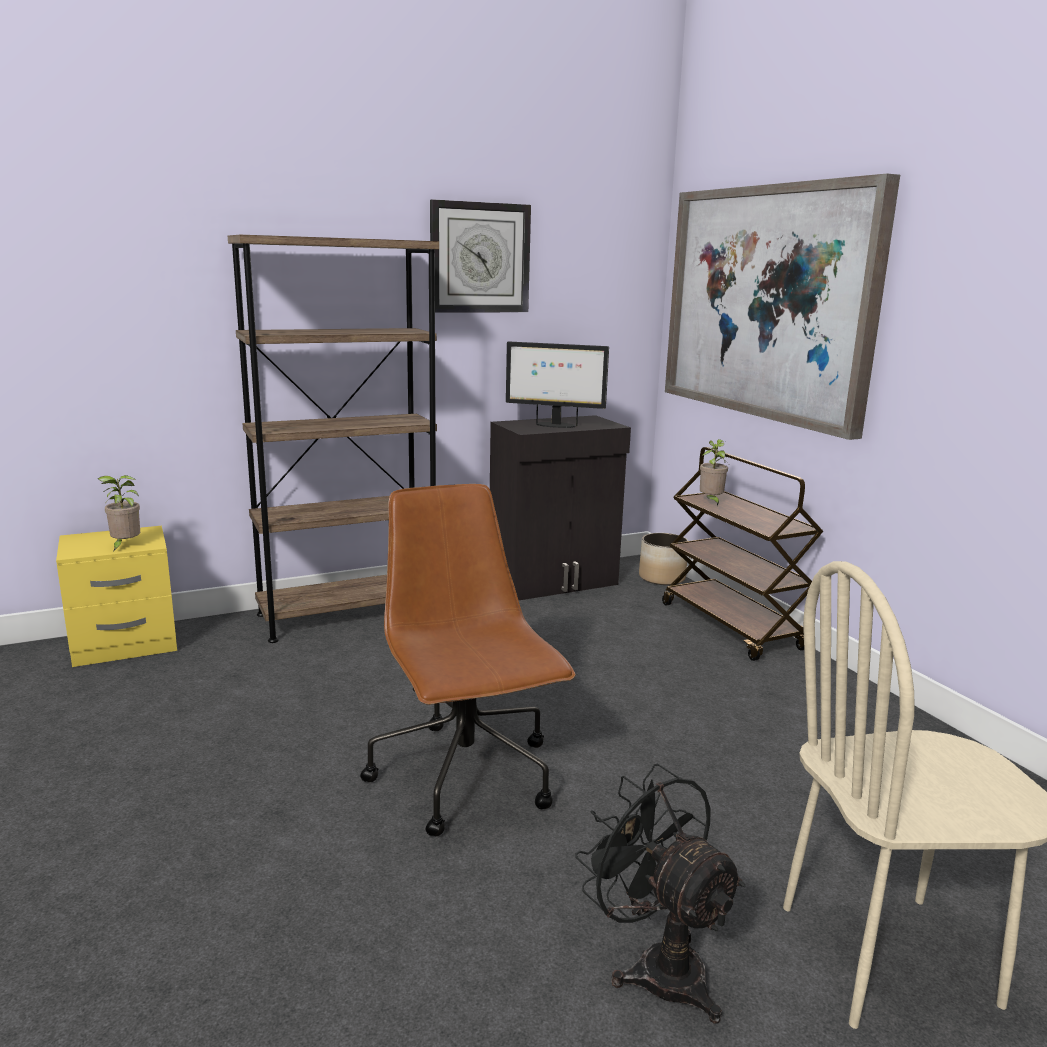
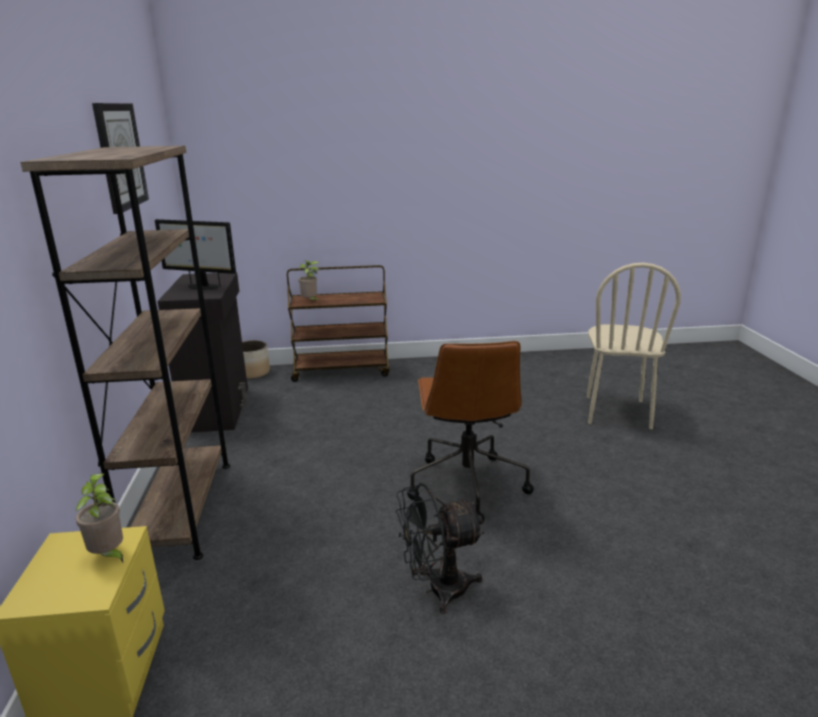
camera: 70 degrees left, 5 degrees up
(466, 778) = (466, 485): brown office chair -> brown office chair turned 90 degrees counterclockwise
(554, 425) = (202, 286): monitor -> monitor turned 75 degrees clockwise
(657, 966) = (622, 459): black fan -> black fan (437, 590)
(767, 303) = (298, 166): picture -> none

